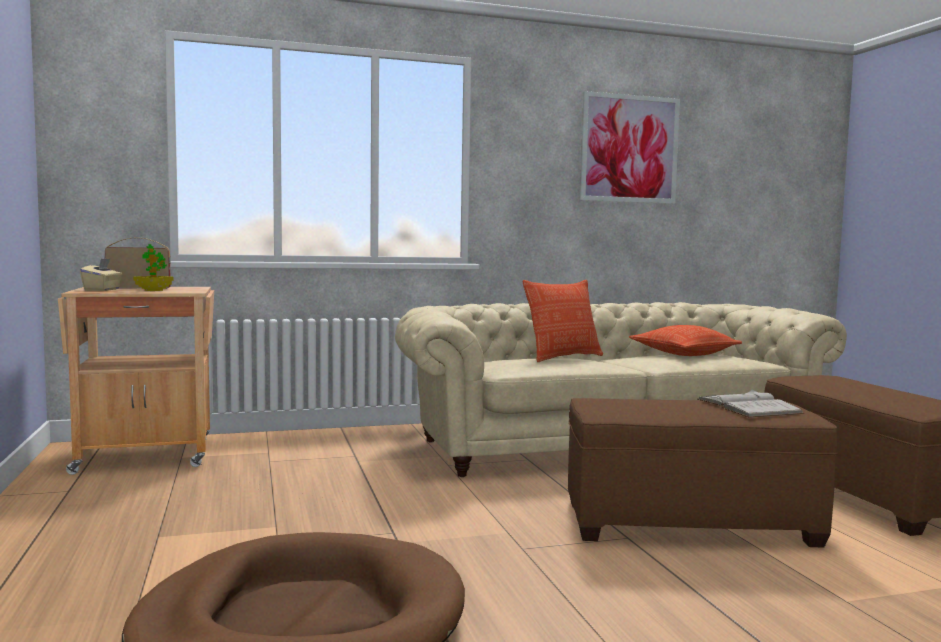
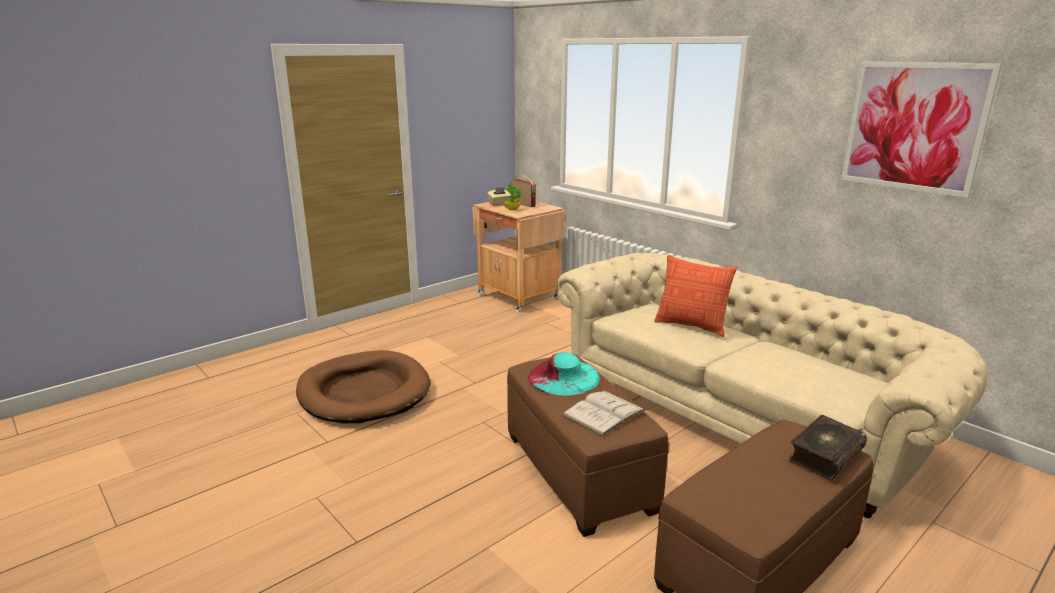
camera: 65 degrees right, 15 degrees up
(647, 405) = (563, 377): none -> turquoise hat
(684, 354) = (809, 366): orange pillow -> none
(841, 379) = (824, 455): none -> book

